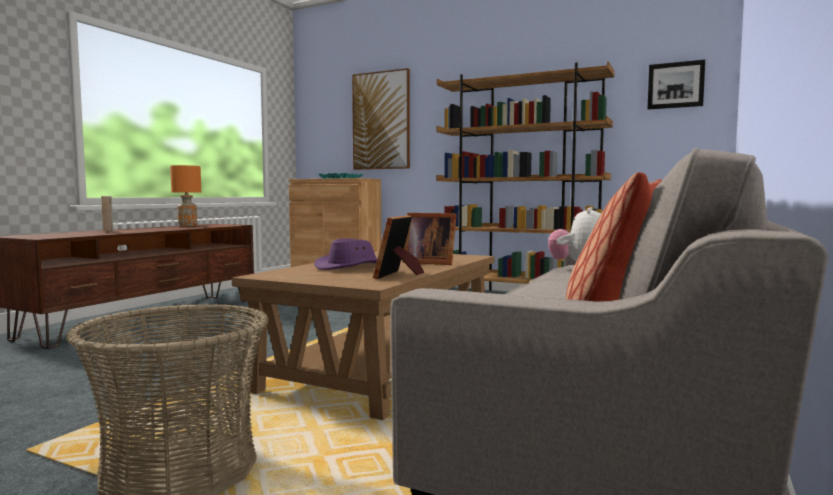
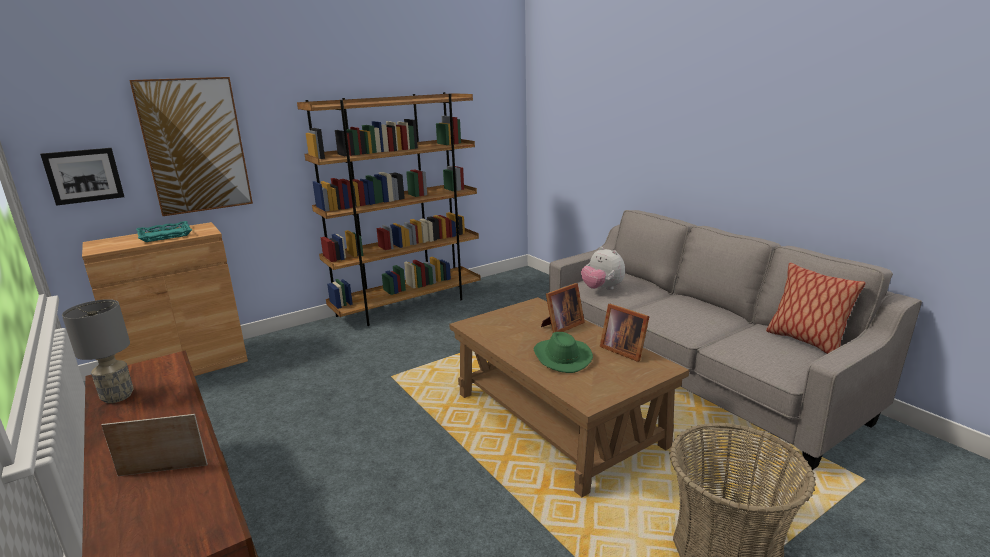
camera: 60 degrees left, 15 degrees up
(187, 226) = (117, 397): orange table lamp -> grey table lamp
(352, 266) = (561, 357): purple hat -> green hat
(675, 85) = (491, 107): picture -> picture (84, 175)

